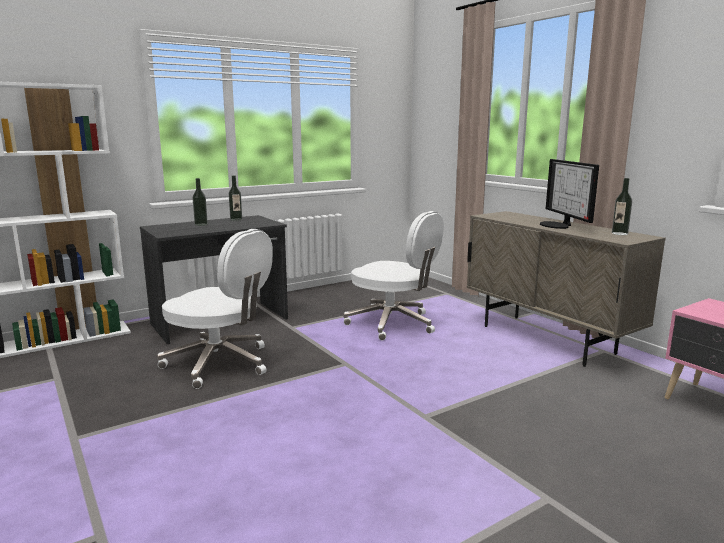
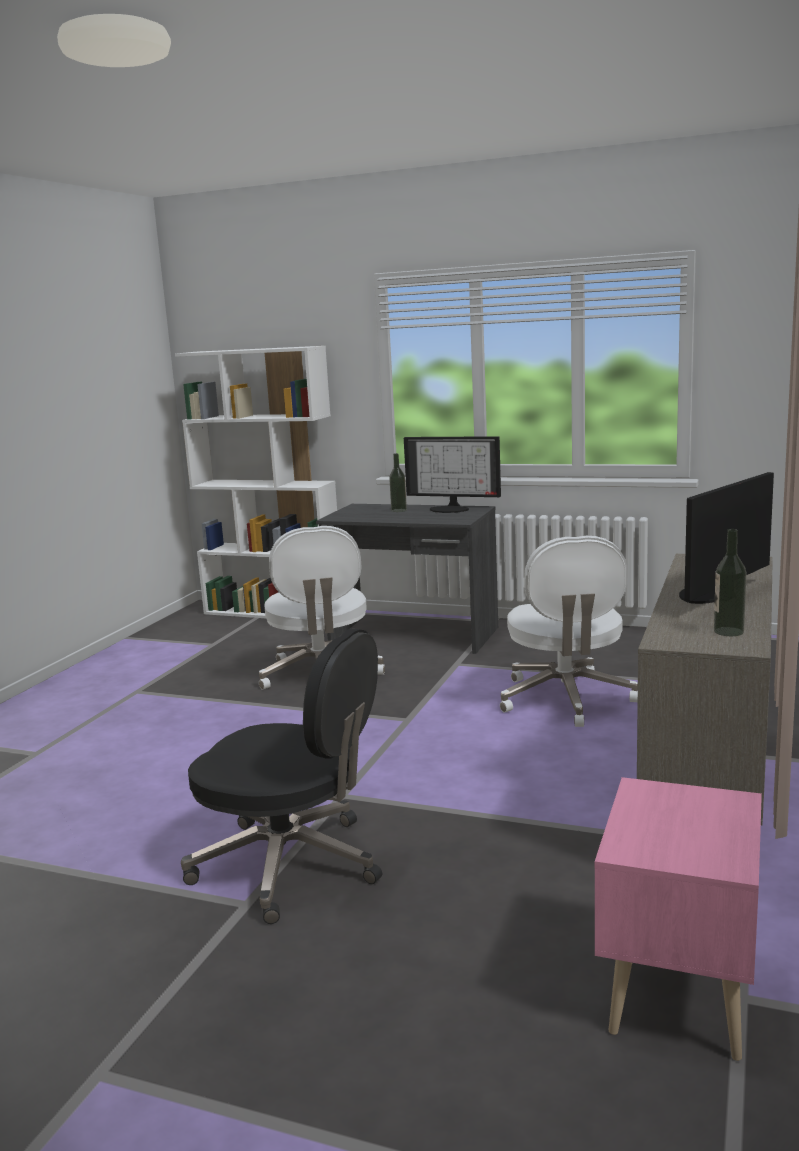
camera: 55 degrees right, 0 degrees up
(236, 219) = (451, 509): bottle -> monitor
(506, 464) = (291, 865): none -> black office chair

